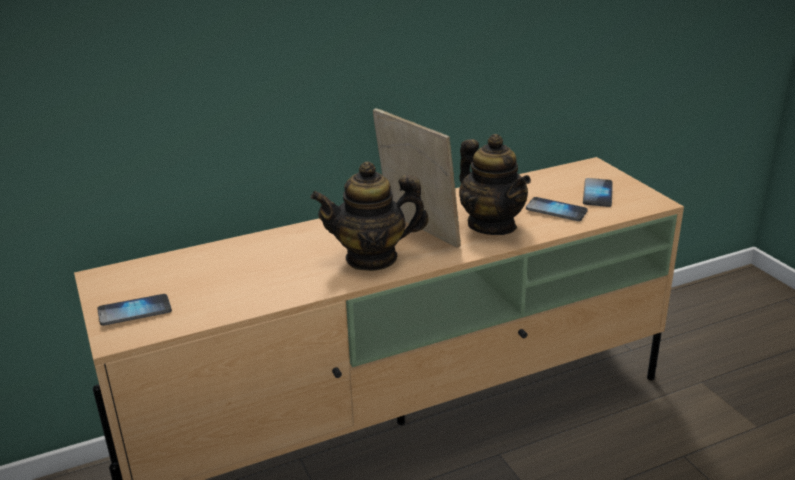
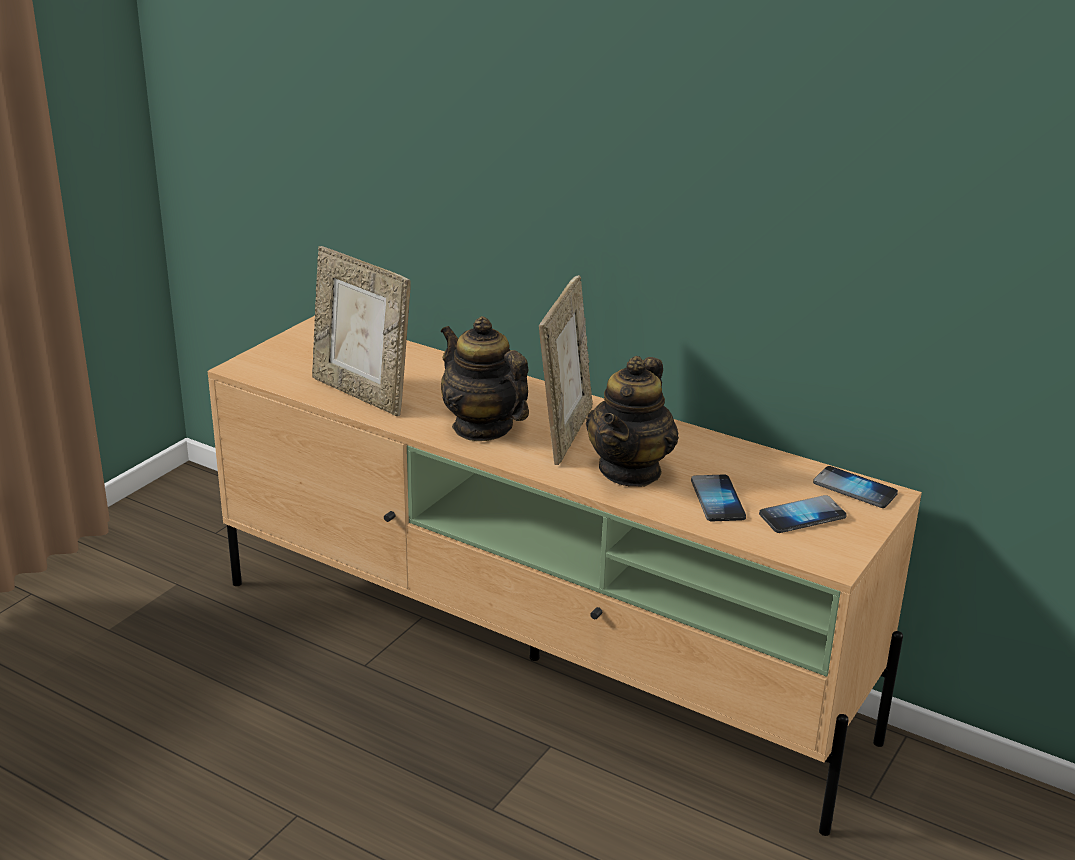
camera: 55 degrees right, 0 degrees up
(135, 311) = (283, 359): phone -> phone (854, 489)
(251, 291) = (362, 394): none -> picture frame

